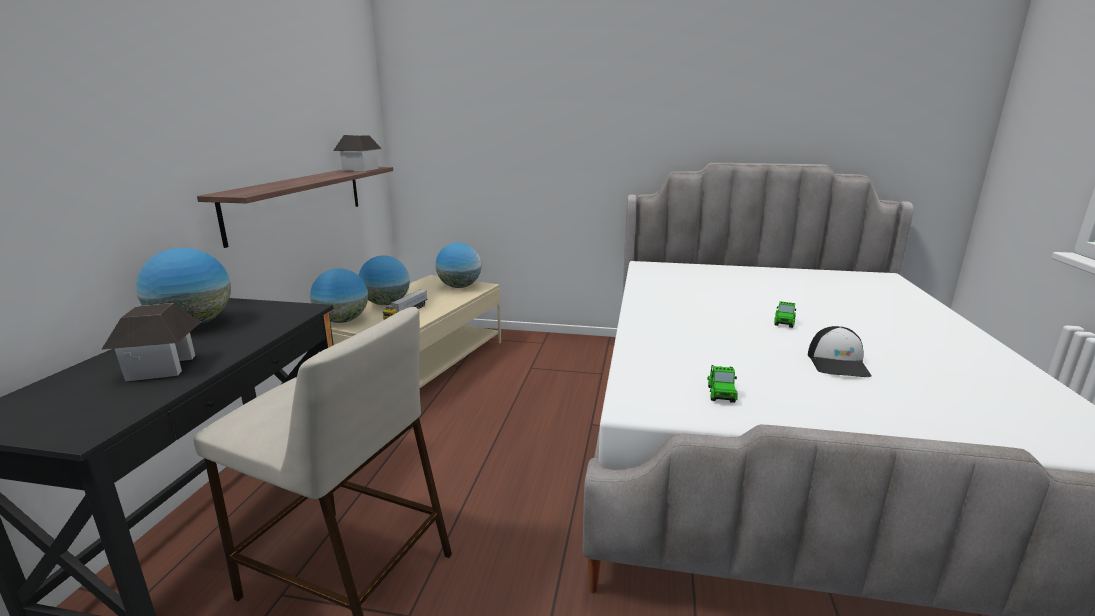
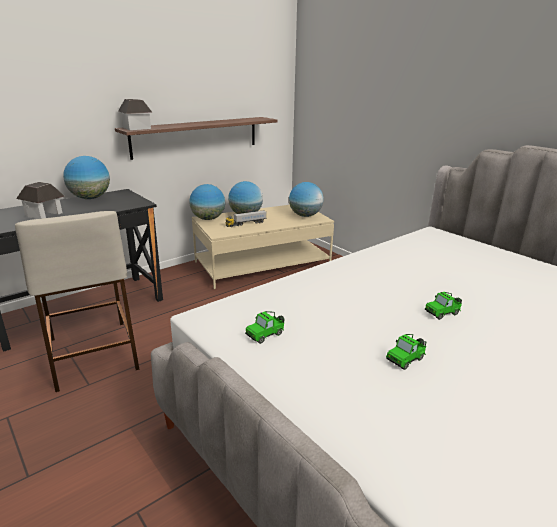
camera: 40 degrees right, 5 degrees up
(360, 169) = (250, 119): toy house -> toy house (137, 128)
(838, 363) = (406, 359): cap -> toy car

